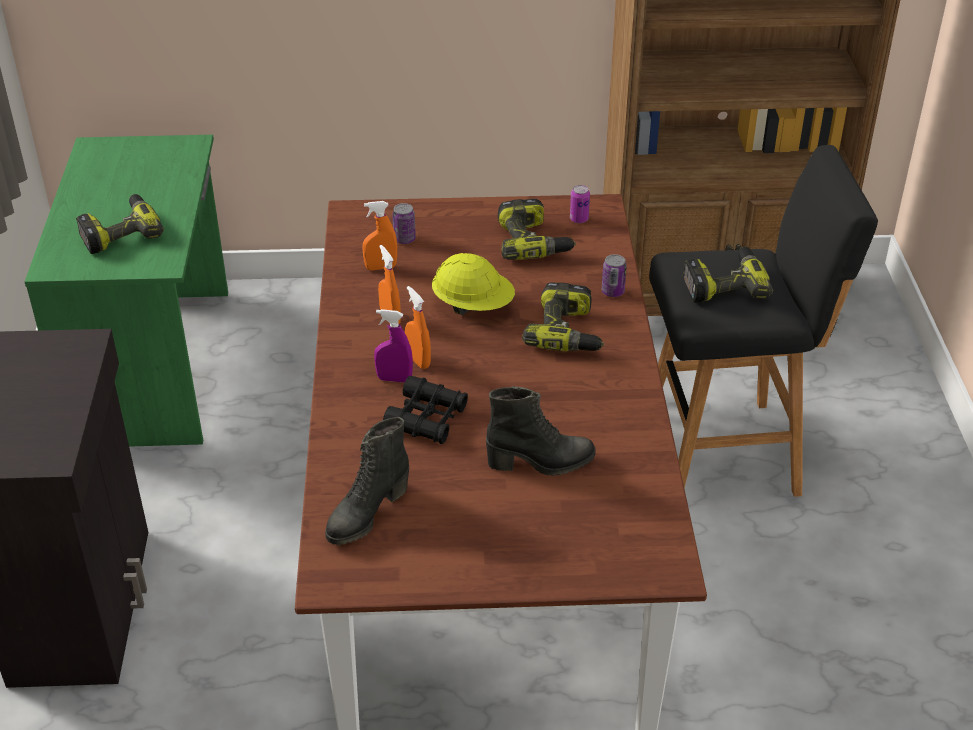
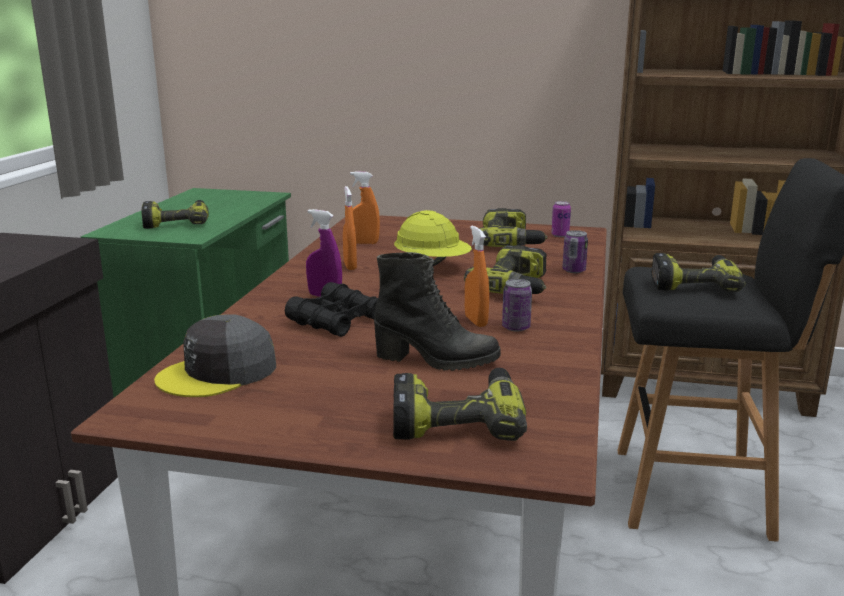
camera: 15 degrees right, 20 degrees down
(367, 514) = (218, 373): black boot -> grey cap
(404, 239) = (396, 233): can -> can (516, 327)
(418, 361) = (356, 289): orange spray bottle -> orange spray bottle (476, 321)
(587, 536) = (457, 420): none -> power drill

